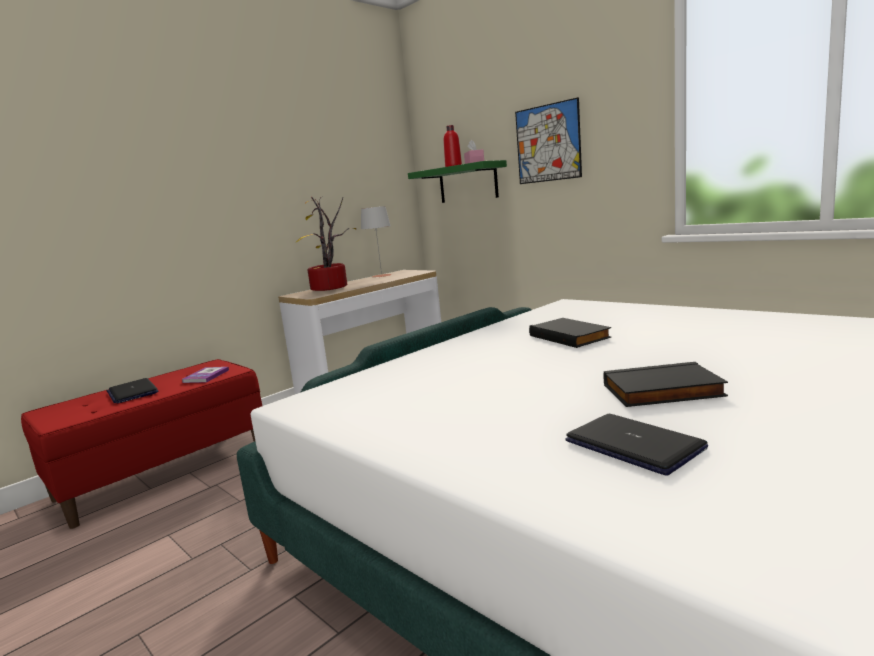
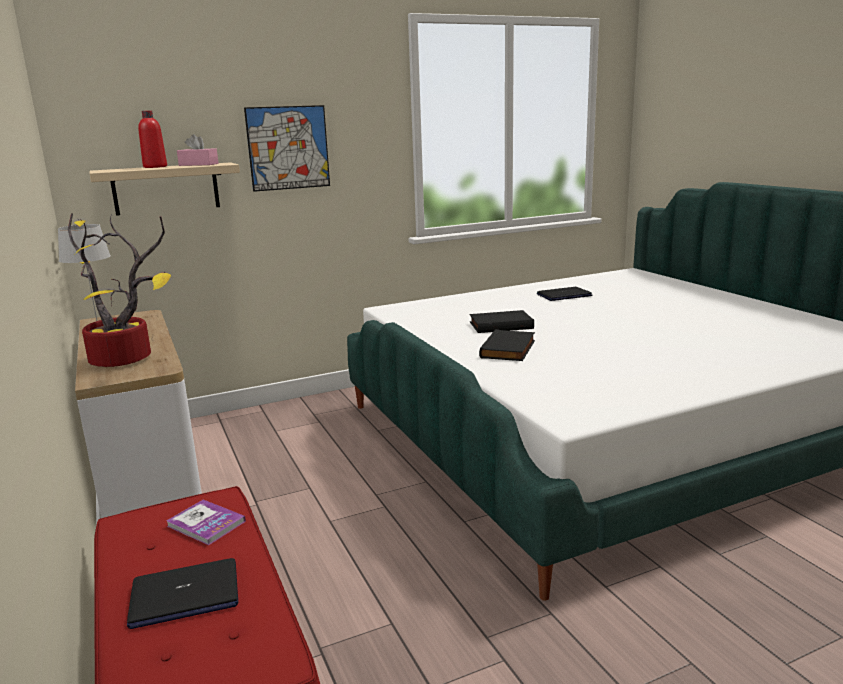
camera: 70 degrees left, 5 degrees up
(468, 183) = (166, 188): green shelf -> beige shelf
(635, 445) = (721, 347): laptop -> laptop (564, 295)
(662, 392) = (648, 329): black book -> black book (509, 349)

